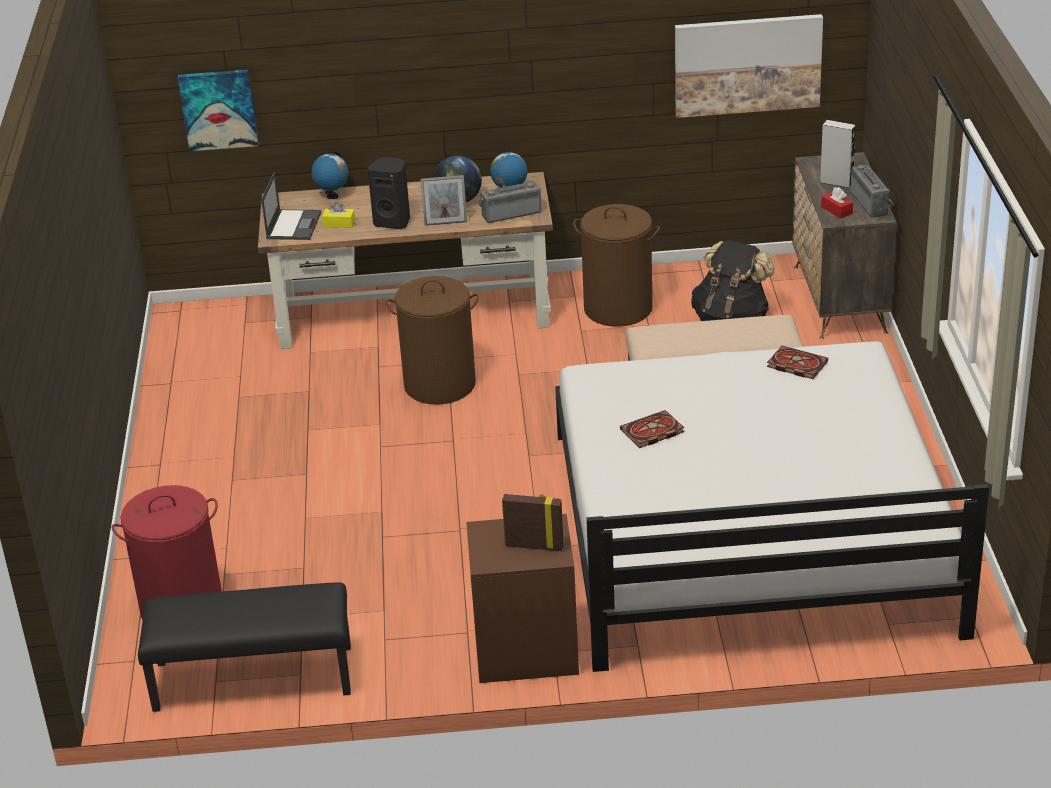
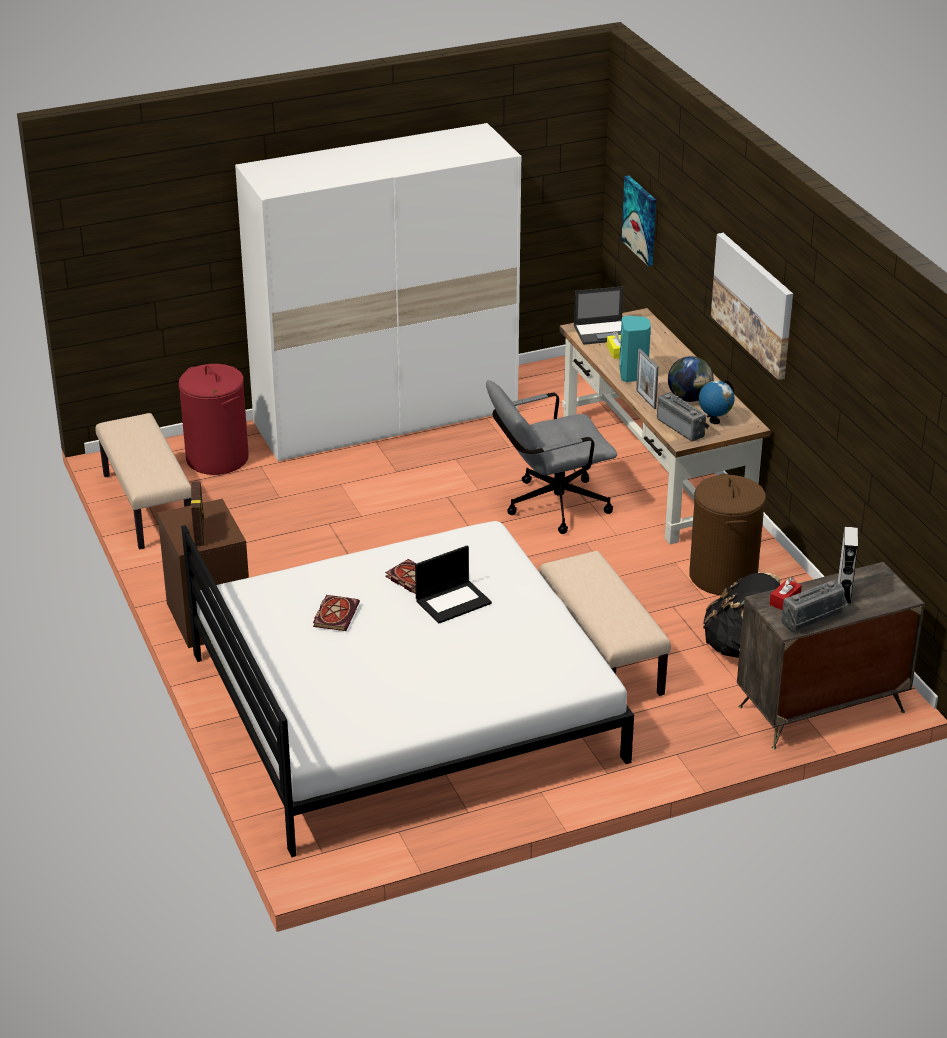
camera: 70 degrees right, 0 degrees up
(183, 464) = (386, 416): none -> white wardrobe
(252, 680) = (146, 506): black bench -> beige bench
(332, 196) = (661, 339): globe -> none
(393, 222) = (633, 375): black speaker -> turquoise speaker
(439, 385) = (548, 506): brown laundry basket -> grey office chair
(703, 412) = (453, 601): none -> laptop
(747, 64) = (891, 446): picture -> picture (753, 304)
(795, 365) = (553, 641): book -> book (335, 614)

